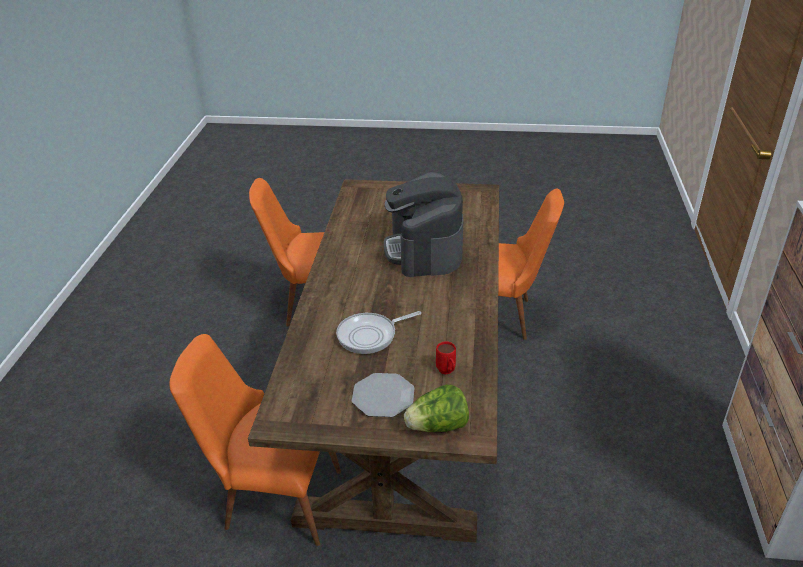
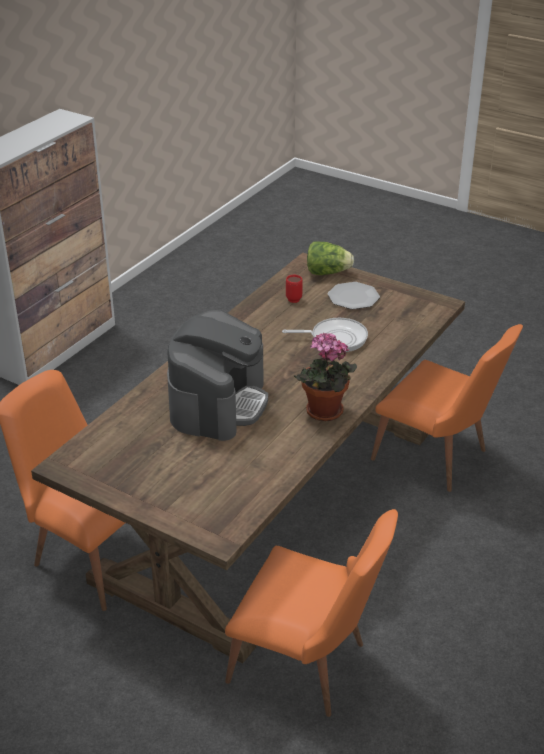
camera: 155 degrees left, 0 degrees up
(338, 266) = (323, 413): none -> potted plant

